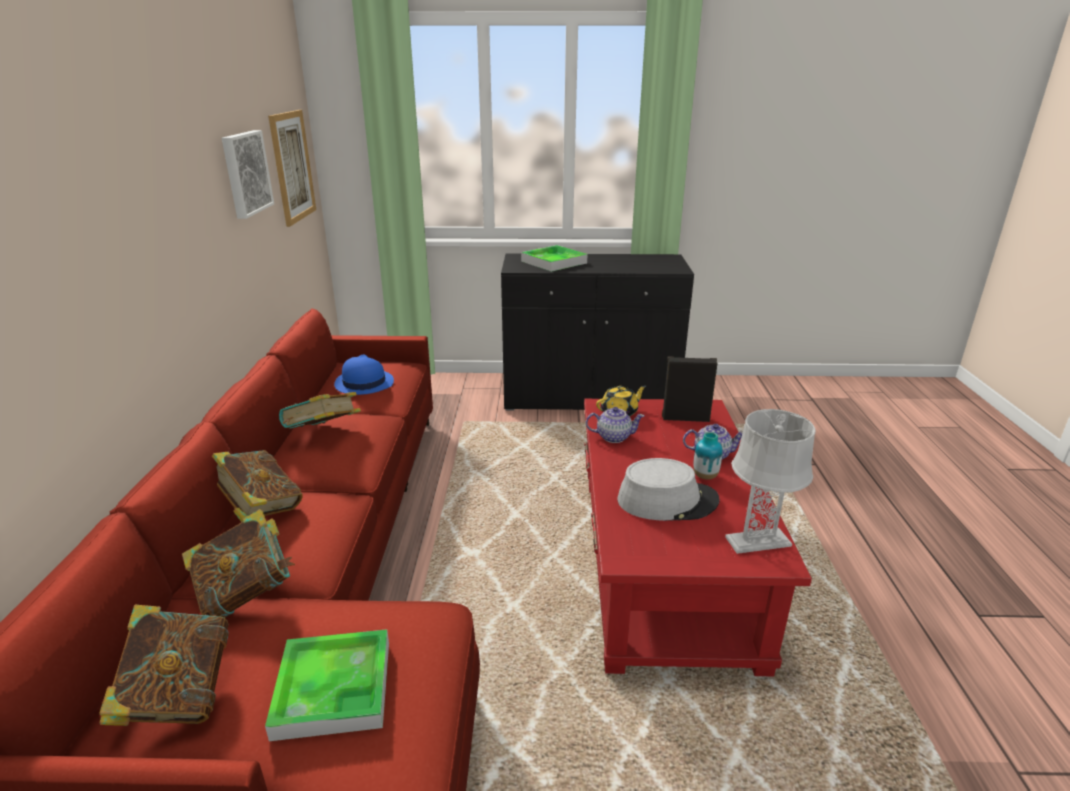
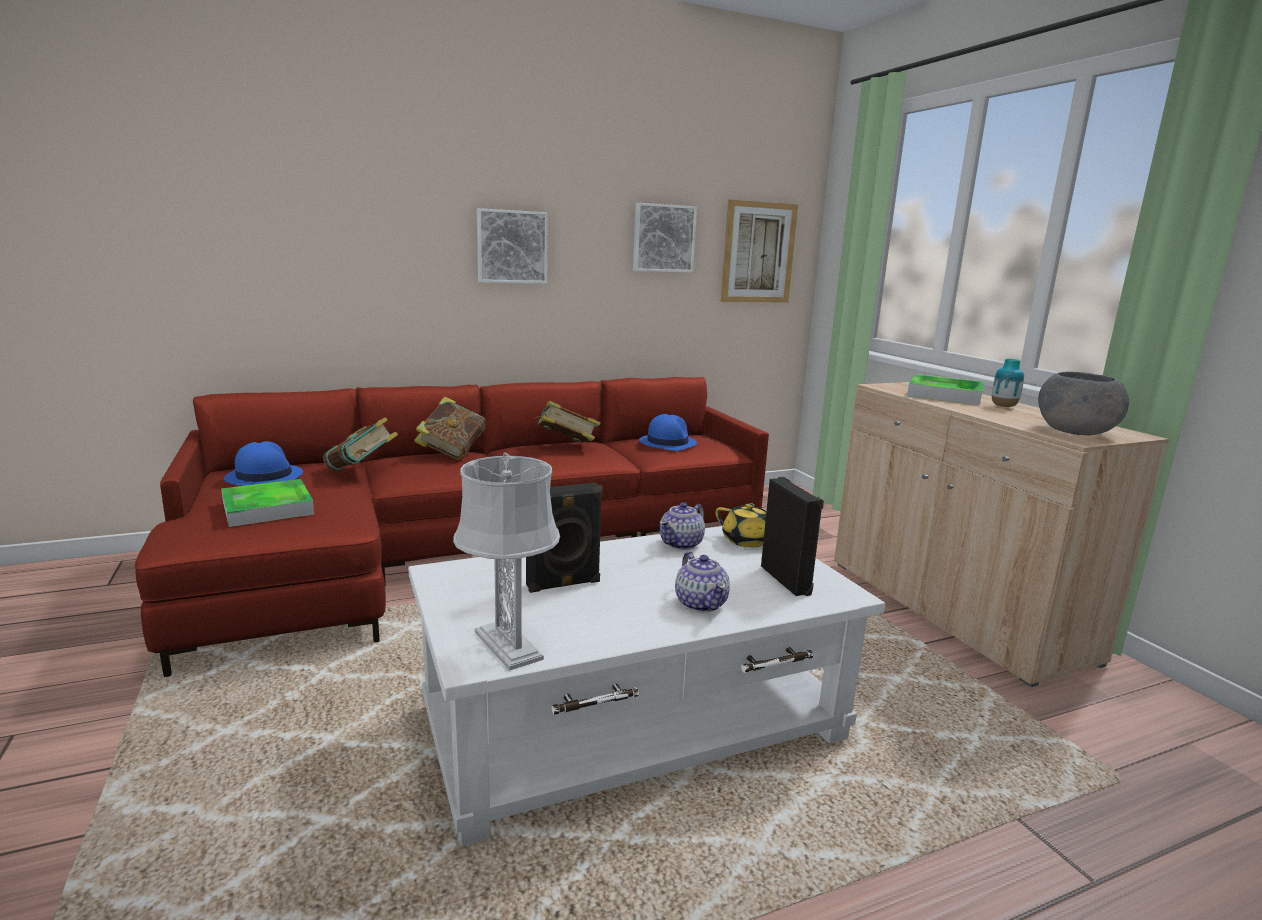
camera: 65 degrees right, 10 degrees down
(154, 230) = (511, 247): none -> picture
(178, 696) = (264, 476): book -> blue hat
(589, 397) = (953, 609): black cabinet -> beige cabinet
(613, 437) = (681, 544): teapot -> teapot turned 60 degrees clockwise
(663, 265) = (1075, 432): none -> grey bowl
(664, 563) = (636, 724): red coffee table -> white coffee table
(667, 500) = (563, 584): grey hat -> black speaker
(705, 476) = (640, 603): vase -> vase (1003, 406)

